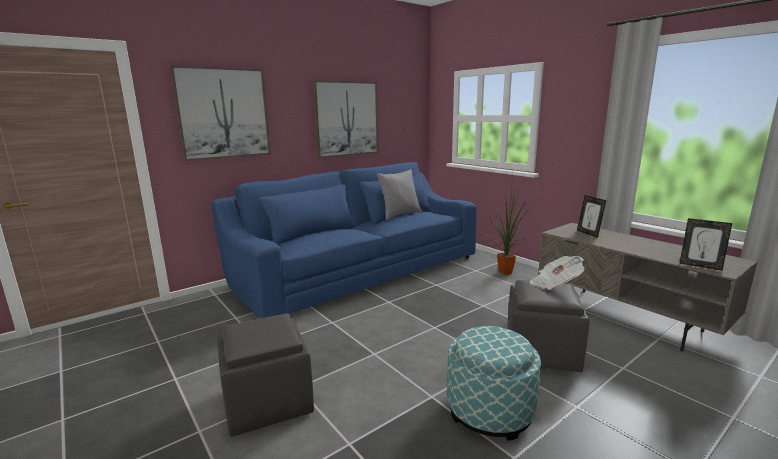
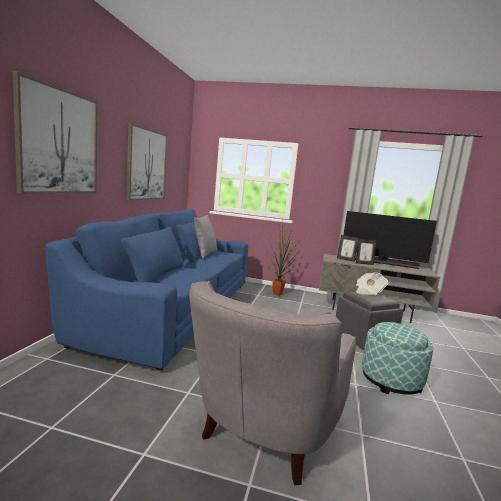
camera: 40 degrees left, 5 degrees down
(267, 401) = (264, 433): grey ottoman -> grey armchair
(655, 244) = (382, 263): none -> television
(700, 266) = (418, 272): picture frame -> picture frame (364, 263)

